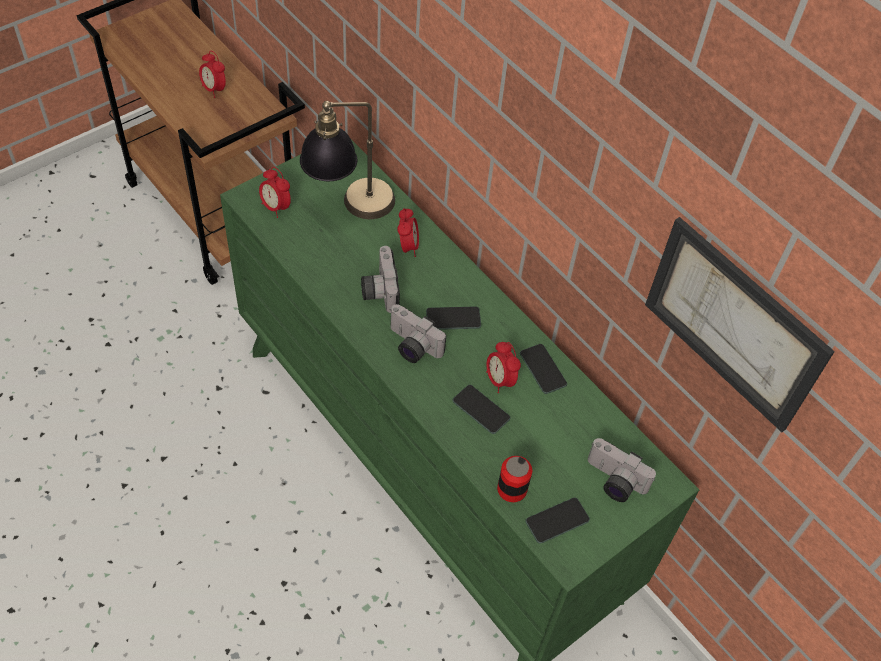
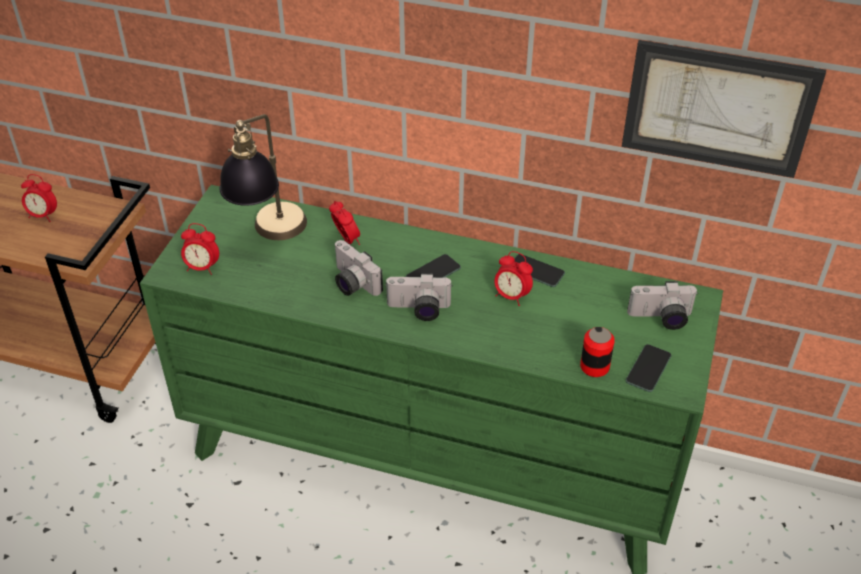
camera: 30 degrees left, 10 degrees down
(481, 409) = (517, 325): phone -> none

